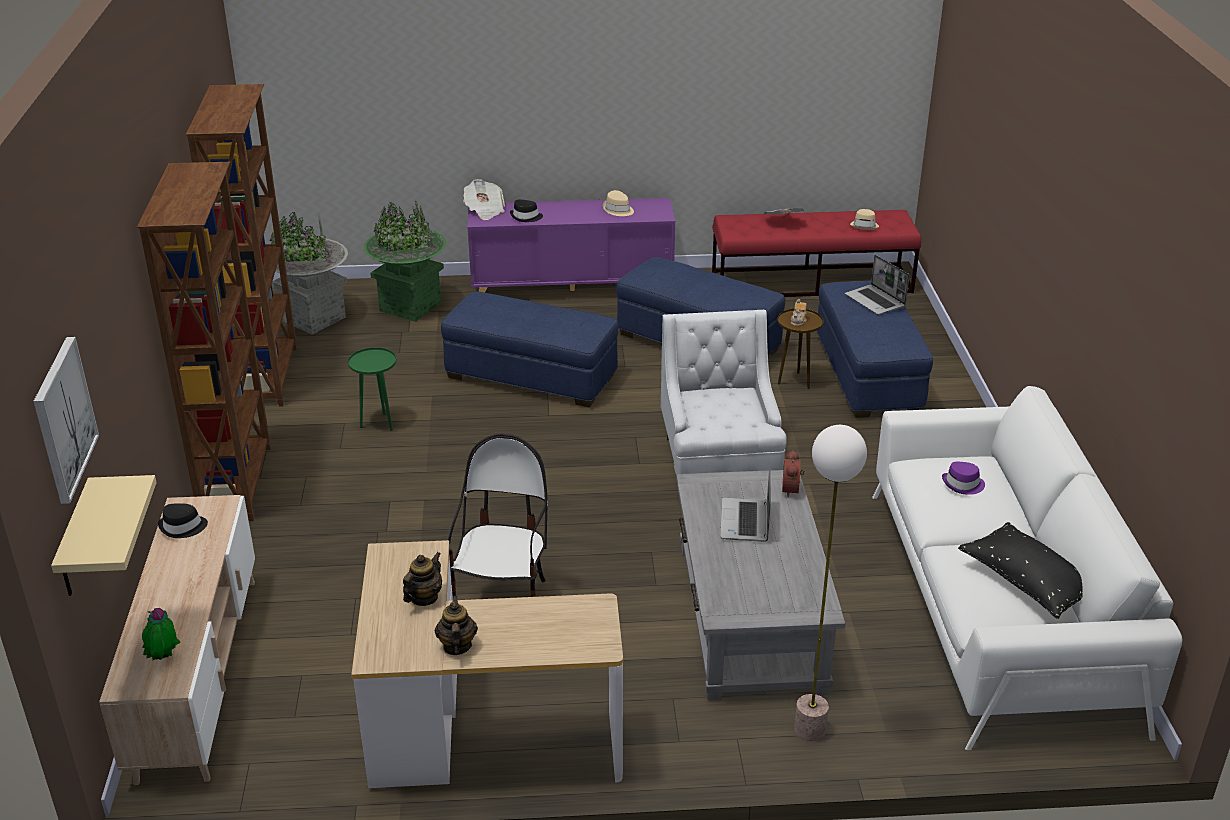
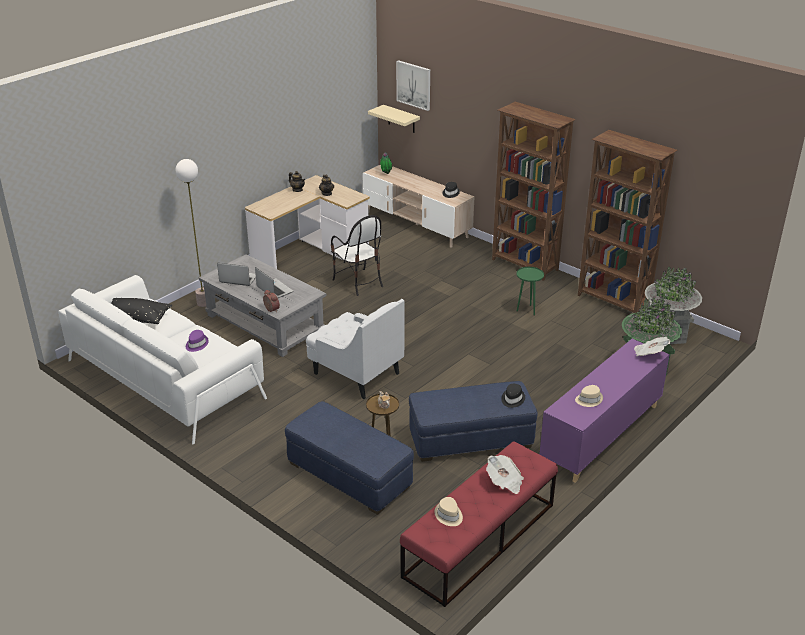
camera: 135 degrees right, 0 degrees up
(526, 217) = (621, 362): black hat -> black hat (512, 399)
(531, 376) = (512, 367): blue ottoman -> none
(876, 301) = (359, 447): laptop -> laptop (238, 279)

